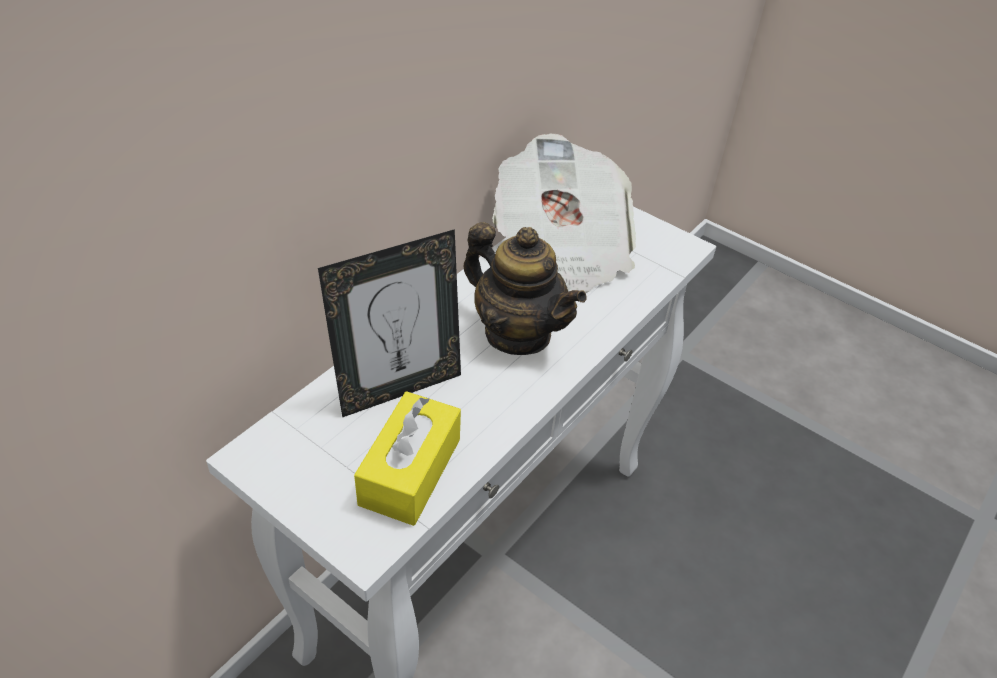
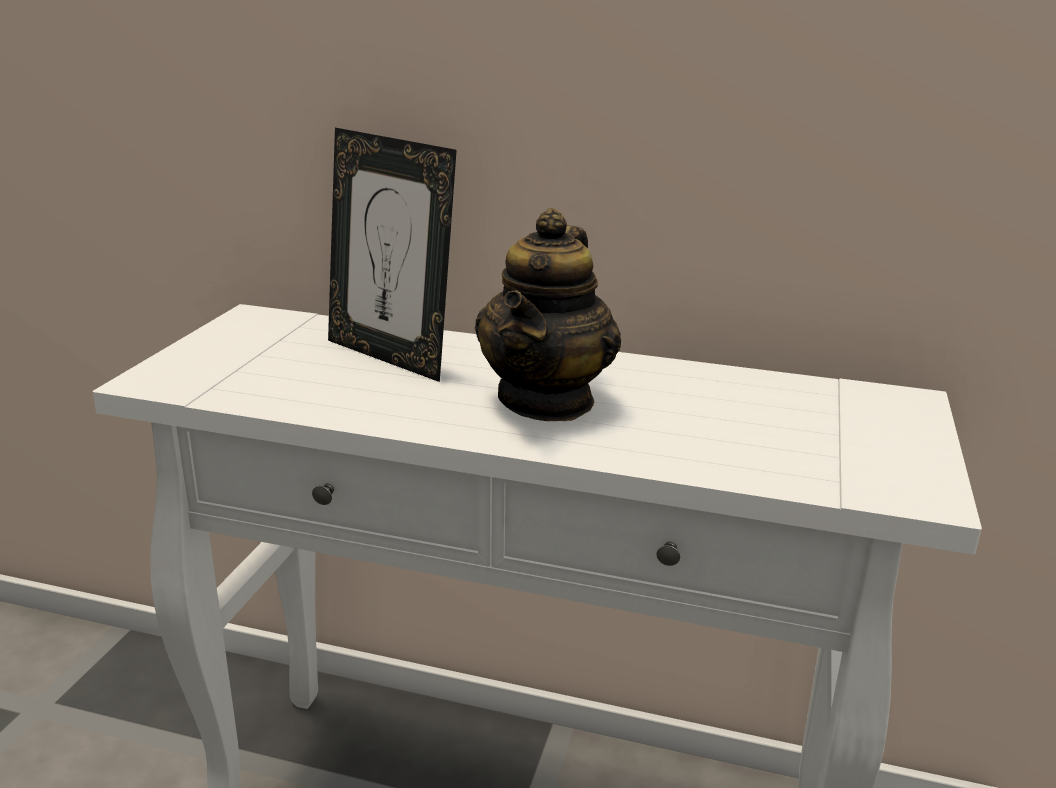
camera: 70 degrees right, 20 degrees down
(410, 471) = (265, 382): yellow tissue box -> none
(562, 251) = (756, 402): newspaper -> none

